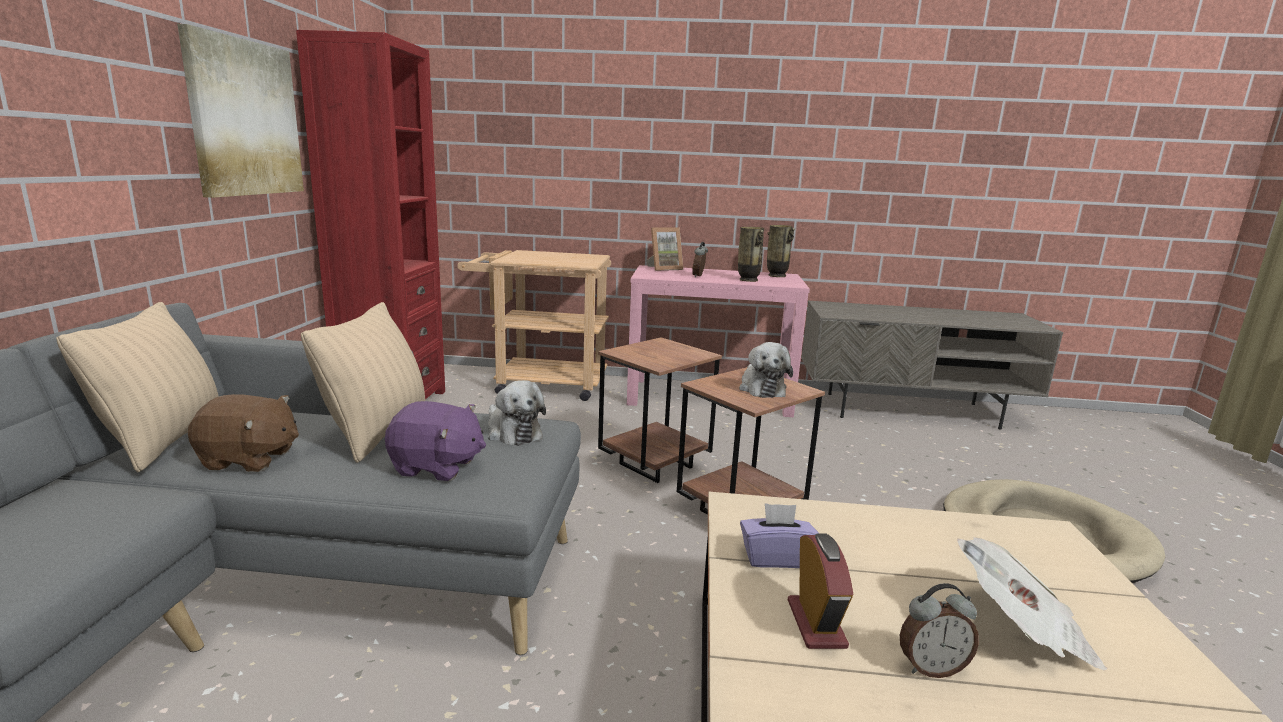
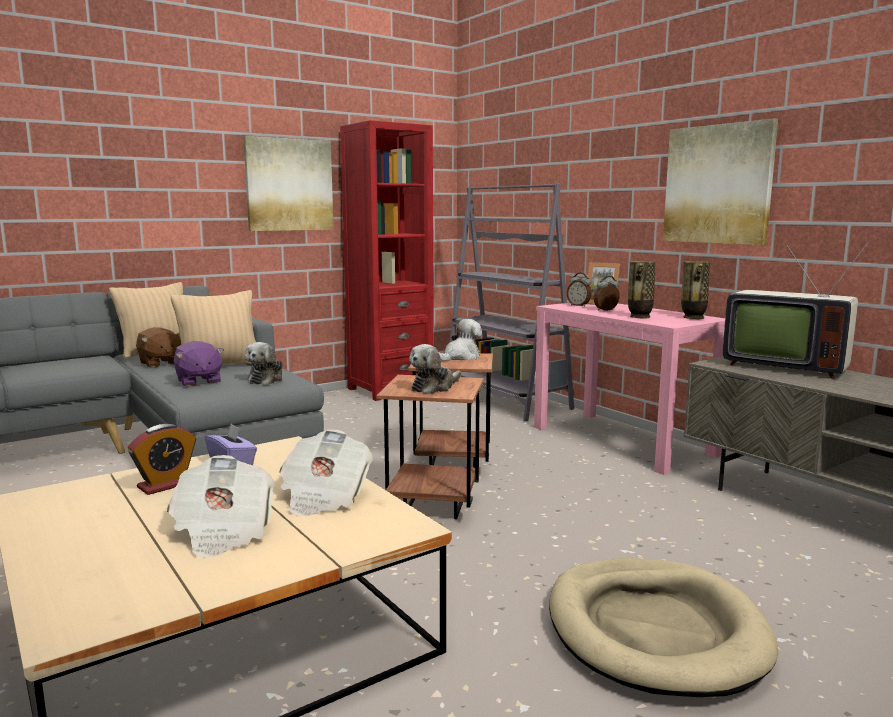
camera: 50 degrees right, 5 degrees down
(540, 384) = (506, 400): beige cart -> grey bookcase
(656, 348) = (460, 357): none -> plush toy
(779, 155) = (718, 184): none -> picture
(866, 309) = (783, 367): none -> television
(931, 667) = (149, 515): alarm clock -> alarm clock (579, 305)
(941, 543) = (324, 497): none -> newspaper

